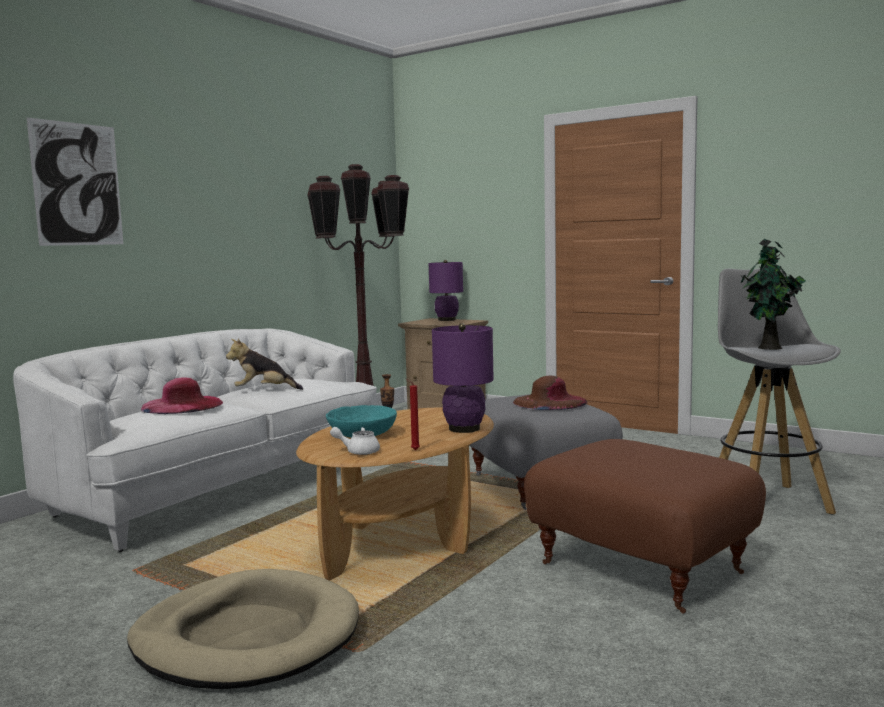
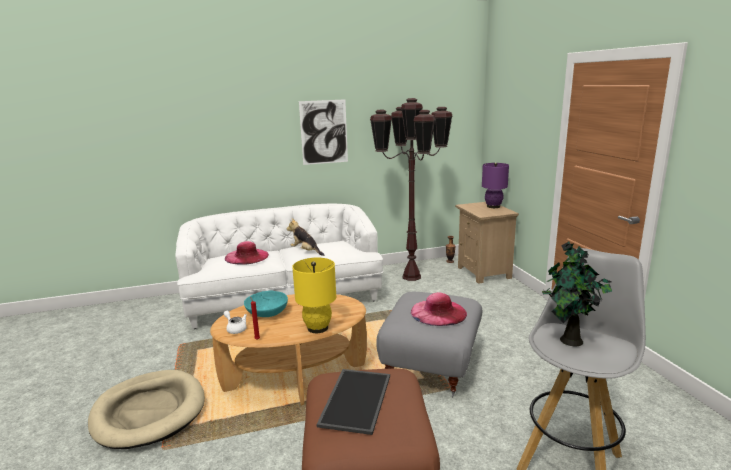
camera: 40 degrees right, 10 degrees up
(77, 184) = (225, 124): picture -> picture (324, 132)
(464, 429) = (317, 328): purple table lamp -> yellow table lamp
(549, 402) = (438, 312): brown hat -> pink hat
(627, 457) = (354, 399): none -> tray

